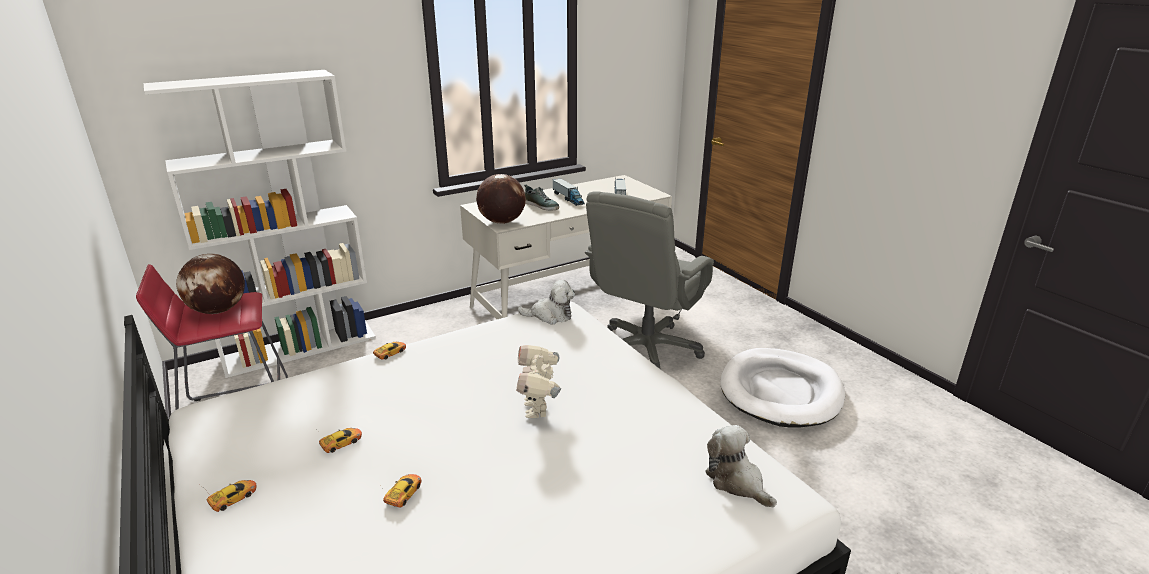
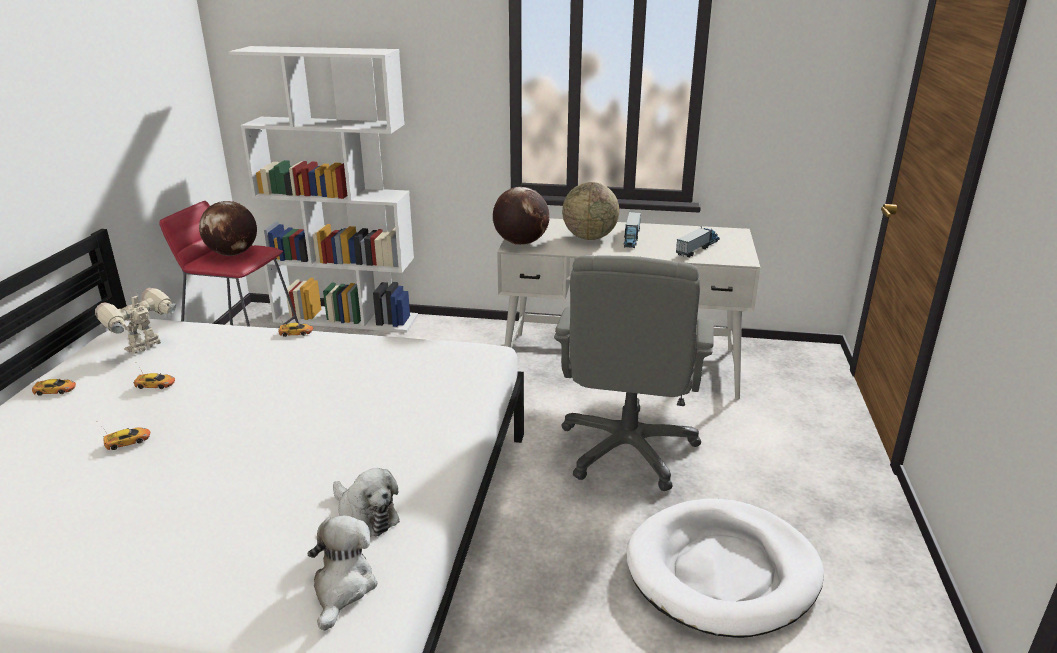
camera: 40 degrees right, 0 degrees up
(538, 408) = (312, 429): toy robot -> toy robot (145, 348)
(541, 205) = (589, 237): shoe -> globe
(550, 315) = (464, 353): plush toy -> plush toy (365, 515)
(646, 351) = (628, 449): grey office chair -> grey office chair turned 60 degrees counterclockwise

